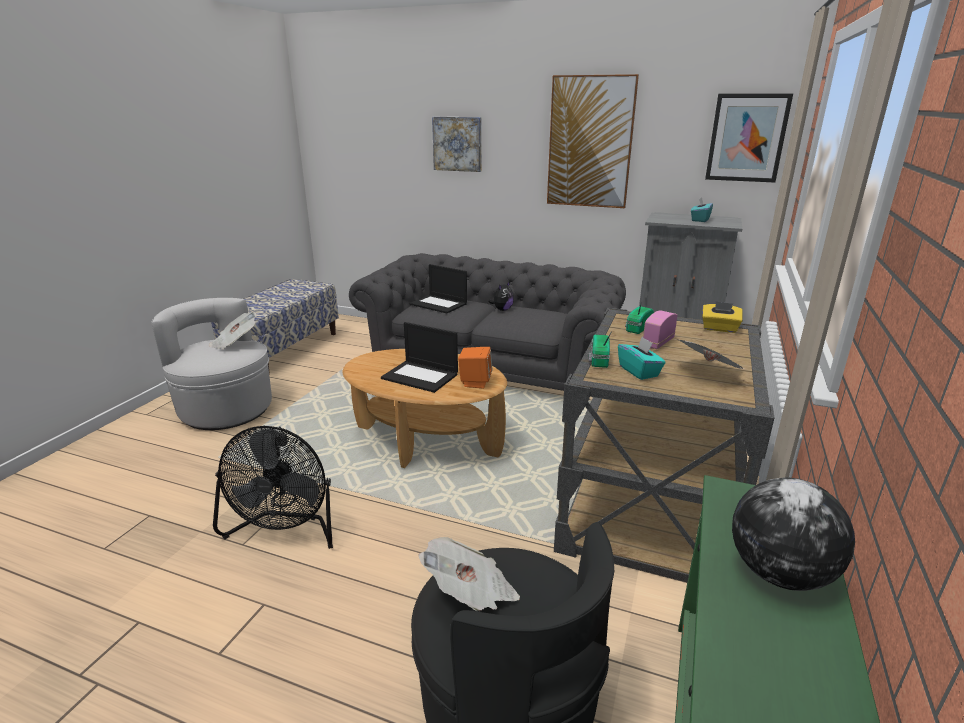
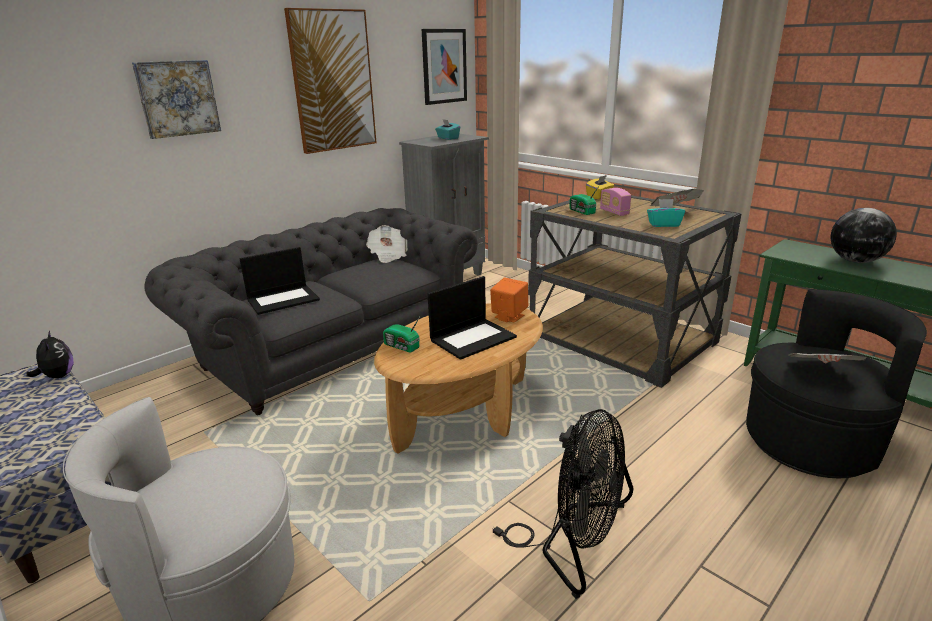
camera: 65 degrees left, 0 degrees up
(235, 343) = (196, 467): newspaper -> newspaper (388, 255)
(502, 309) = (344, 275): plush toy -> plush toy (58, 376)
(598, 360) = (640, 229): radio -> radio (402, 347)

